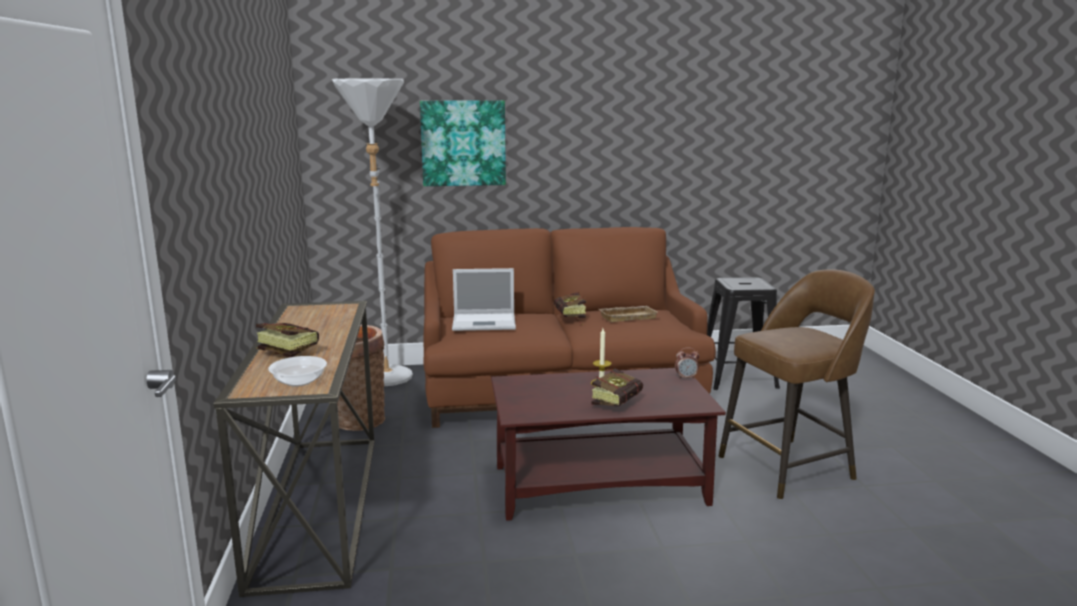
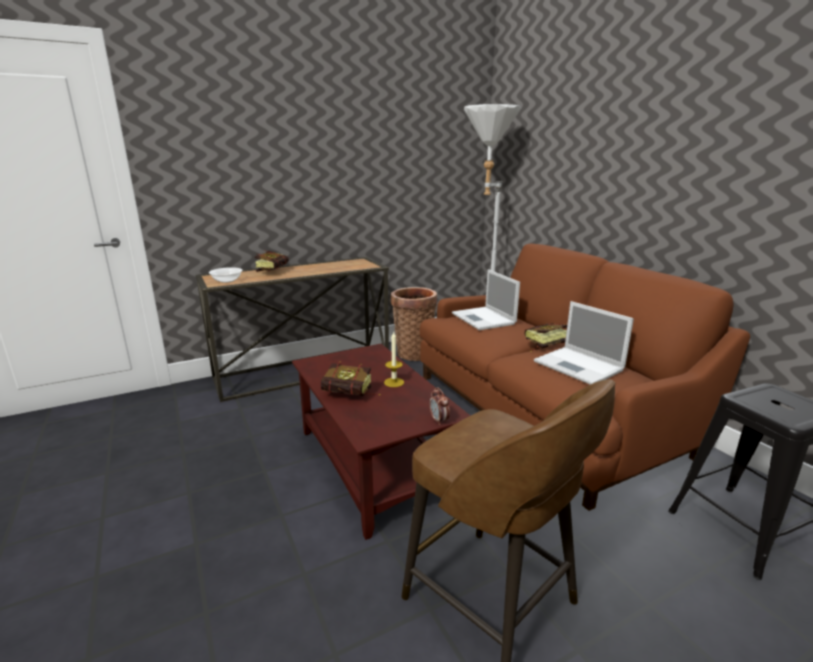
camera: 70 degrees right, 5 degrees up
(463, 143) = (575, 165): picture -> none
(627, 317) = (580, 366): beige tray -> laptop

